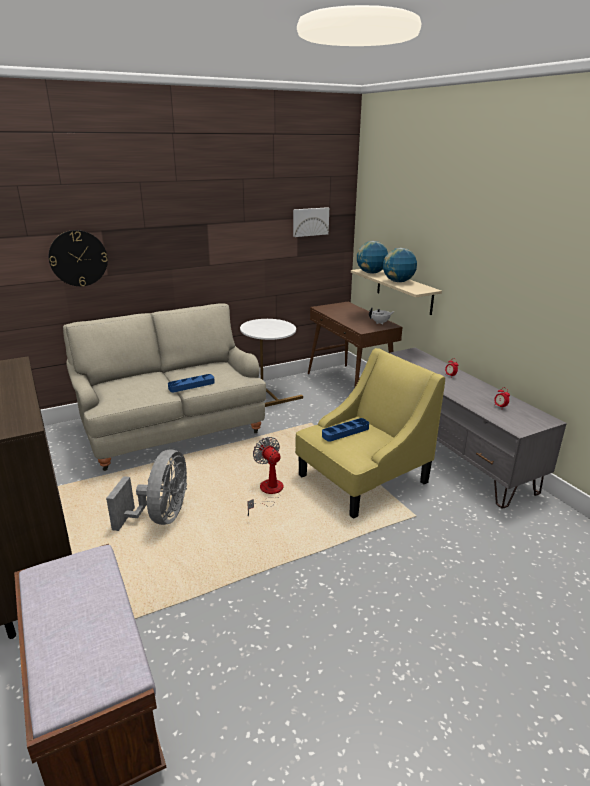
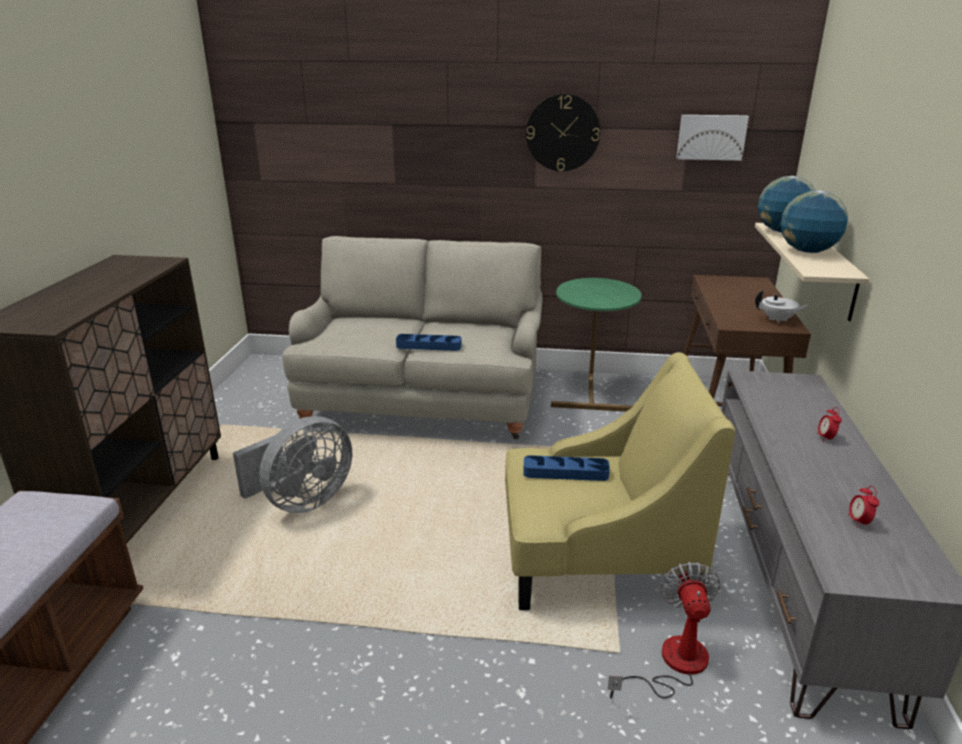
camera: 35 degrees right, 0 degrees up
(78, 258) = (360, 157): wall clock -> wall clock (563, 133)
(268, 493) = (447, 523): fan -> fan (672, 664)
(269, 394) = (591, 392): white side table -> green side table

